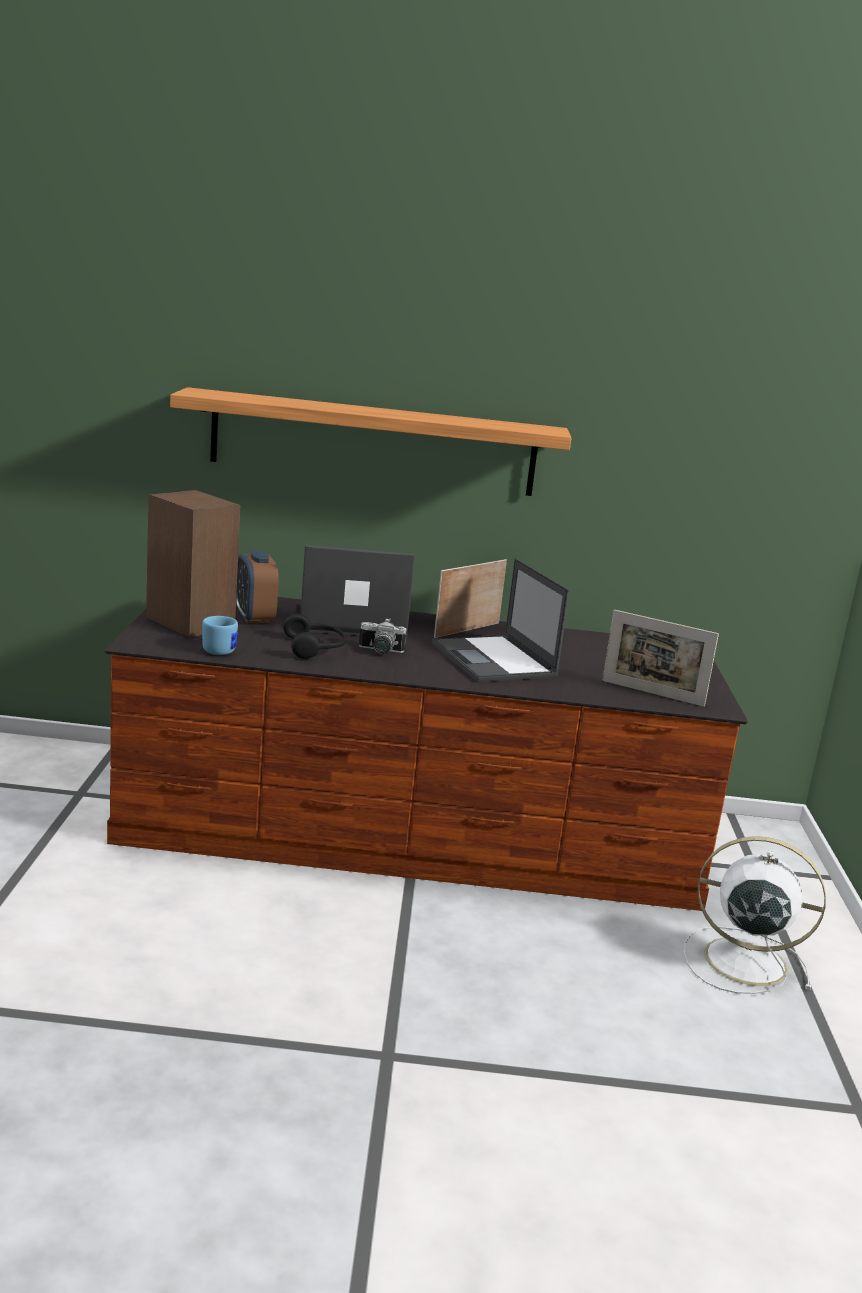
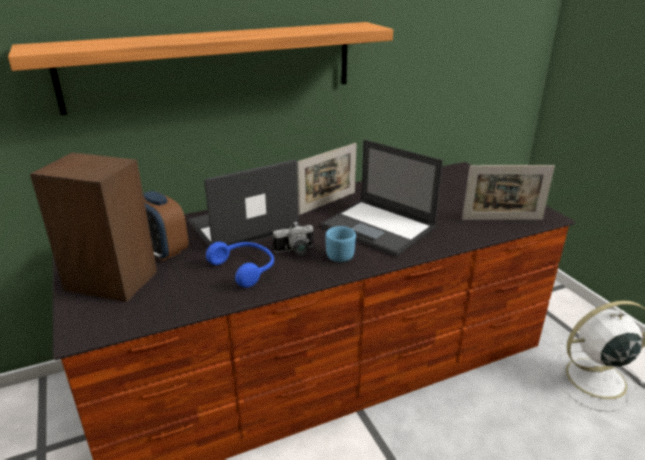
camera: 25 degrees left, 10 degrees up
(220, 649) = (168, 306): blue mug -> blue mug (338, 254)
(315, 648) = (245, 268): black headphones -> blue headphones
(467, 630) = (327, 203): picture frame -> picture frame turned 150 degrees counterclockwise

